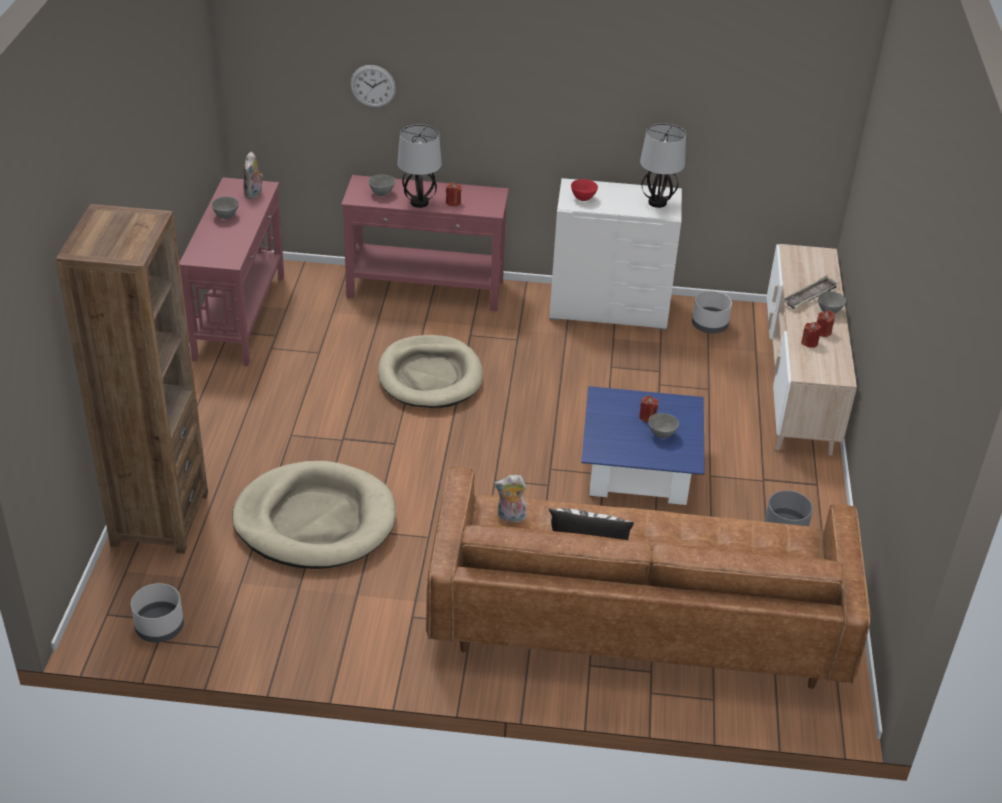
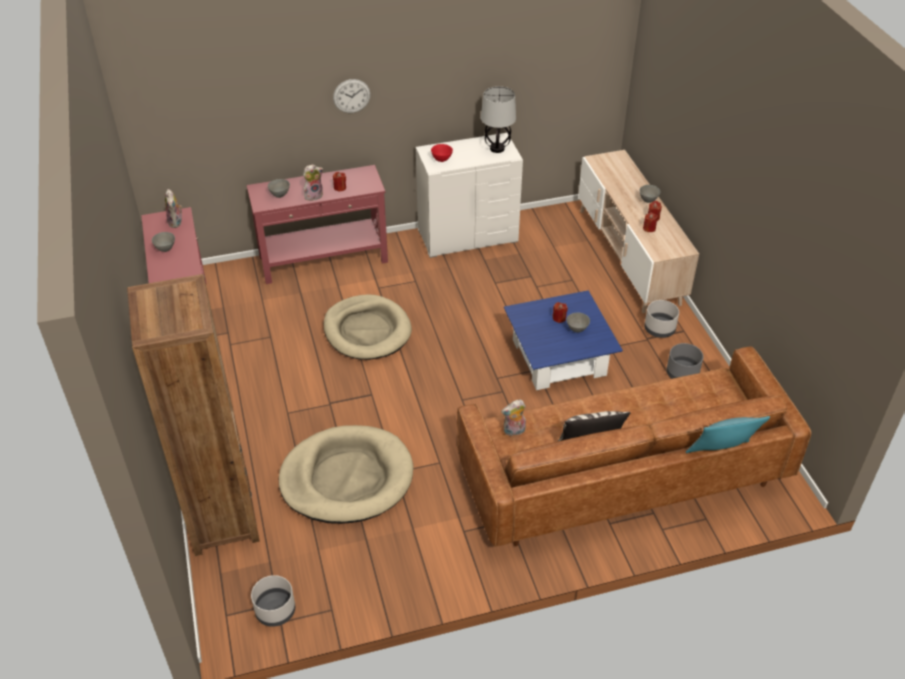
camera: 20 degrees left, 5 degrees up
(373, 86) = (254, 110): wall clock -> wall clock (351, 96)
(419, 203) = (314, 195): table lamp -> plush toy
(709, 325) = (545, 229): grey planter -> grey planter (659, 329)
(733, 610) = (720, 454): none -> turquoise pillow
(810, 296) = (628, 192): tray -> none

